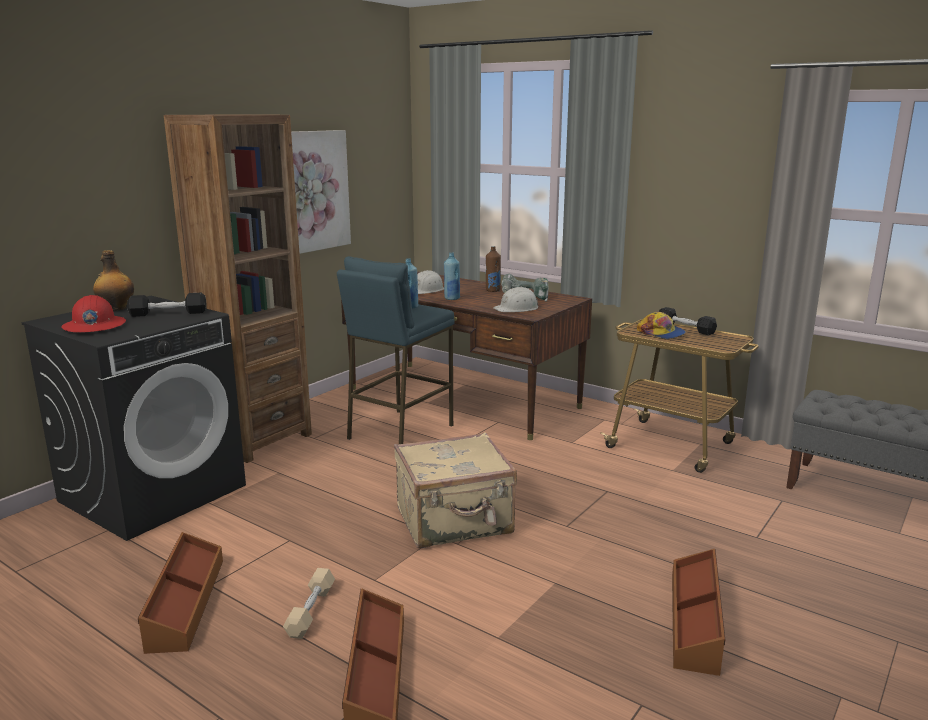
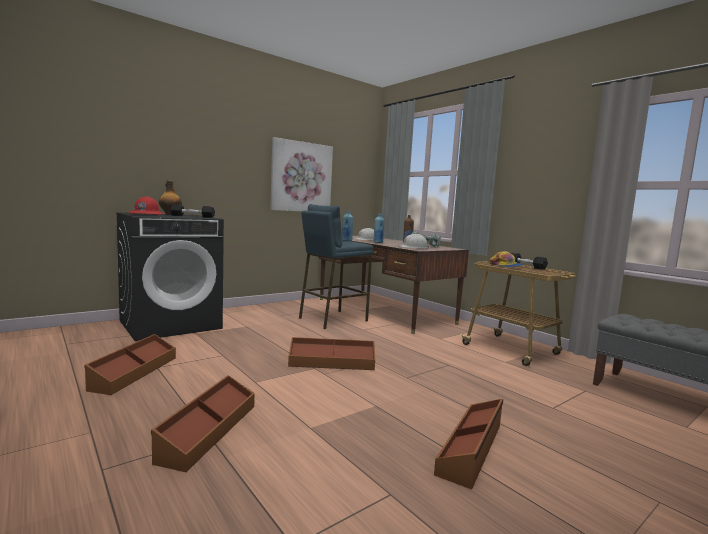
camera: 15 degrees right, 10 degrees down
(257, 439) = (248, 312): brown bookcase -> none
(311, 611) = (201, 390): beige dumbbell -> none
(455, 522) = (331, 363): beige suitcase -> brown storage box

